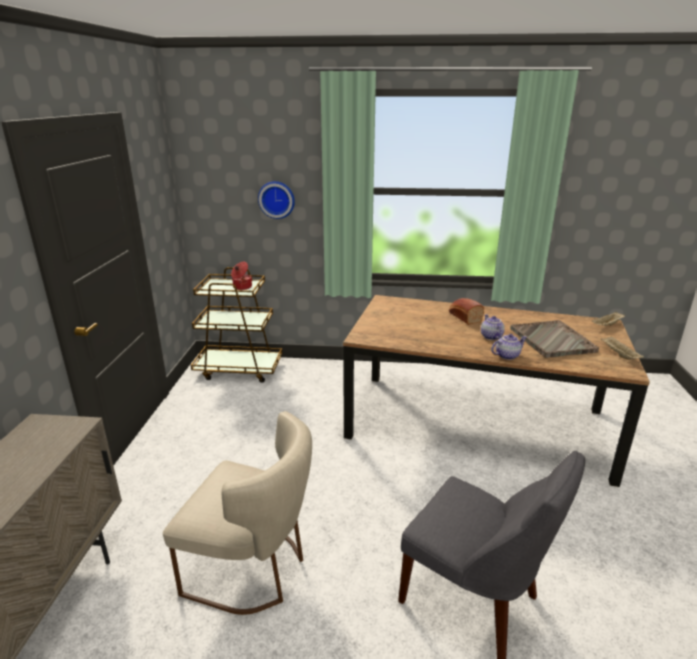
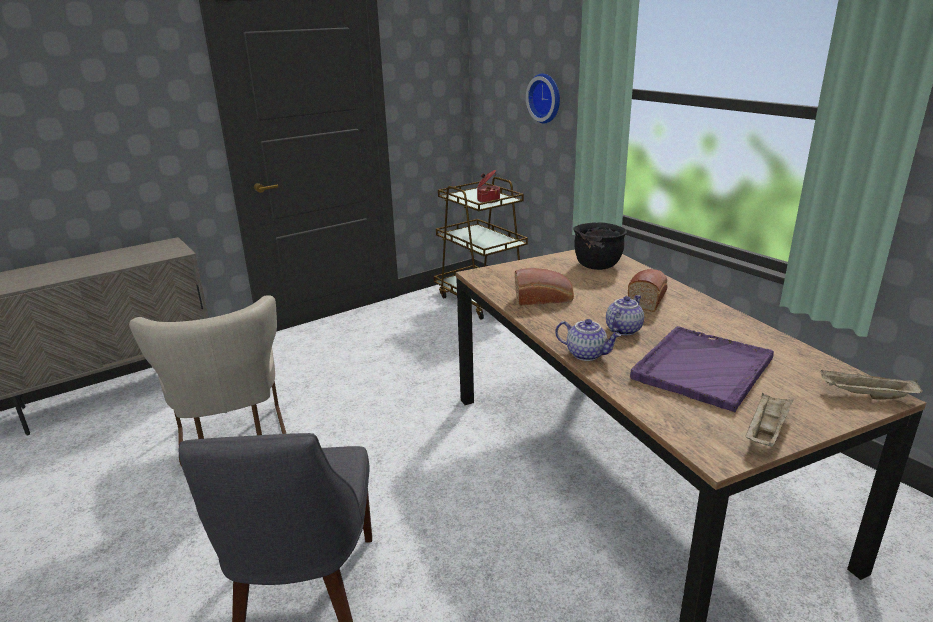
camera: 50 degrees right, 0 degrees up
(402, 308) = (597, 265): none -> black cooking pot
(425, 337) = (544, 299): none -> bread
(552, 340) = (701, 369): grey tray -> purple tray

